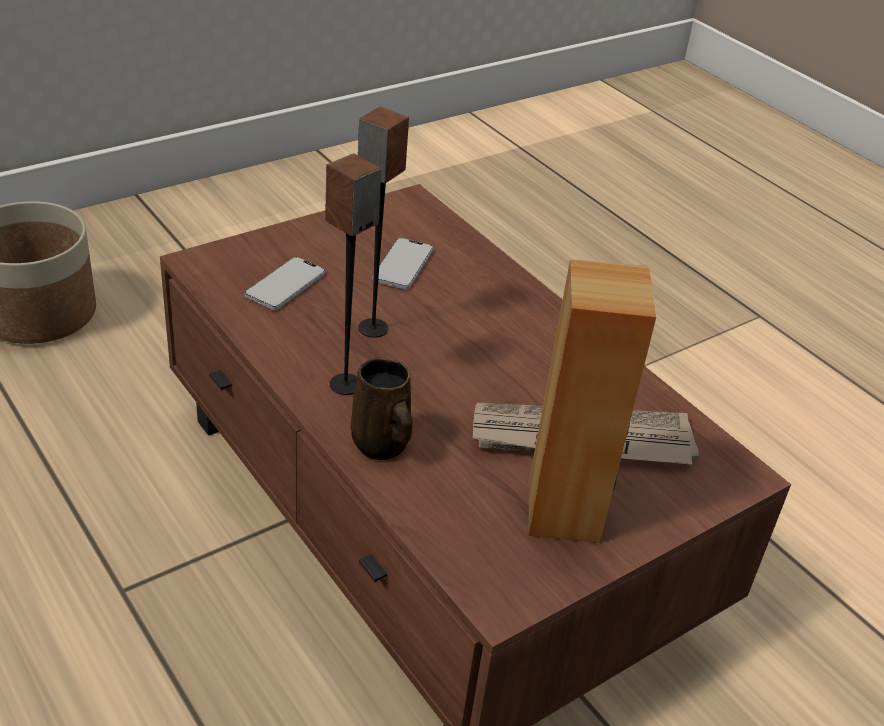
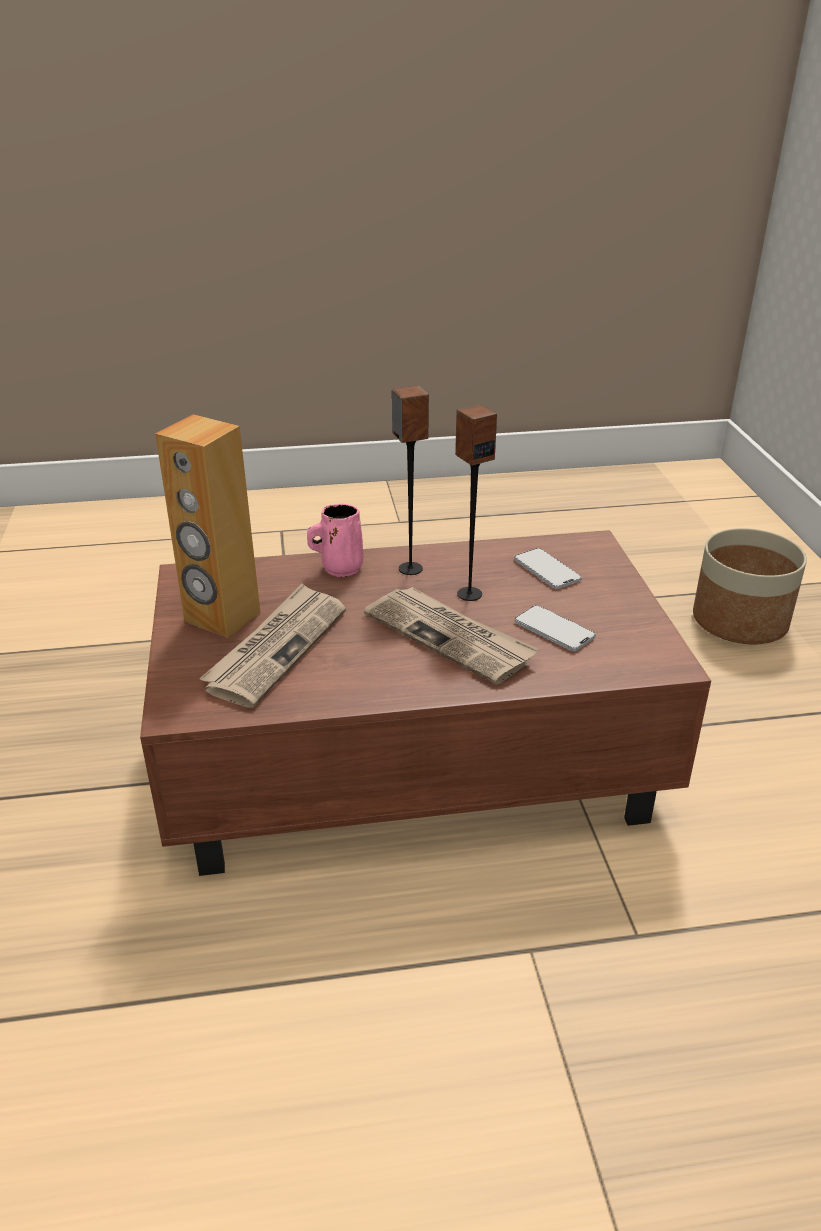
camera: 120 degrees right, 5 degrees down
(382, 445) = (339, 568): brown mug -> pink mug
(464, 324) = (450, 637): none -> newspaper

